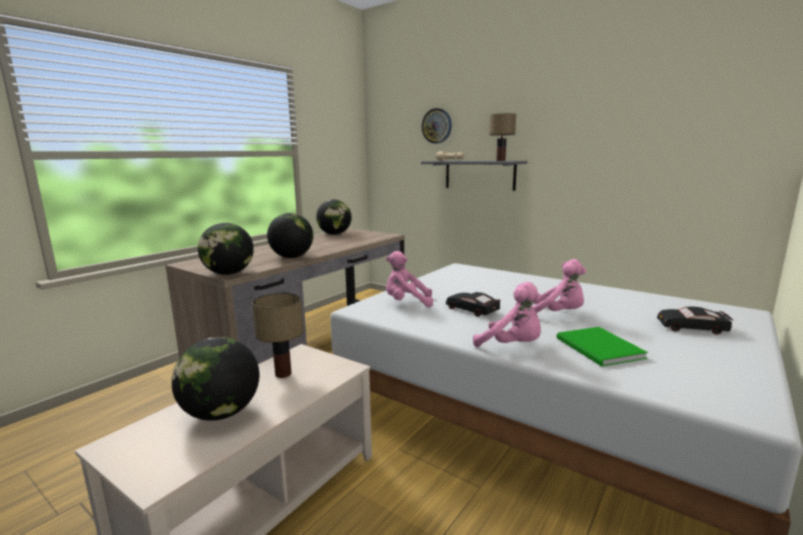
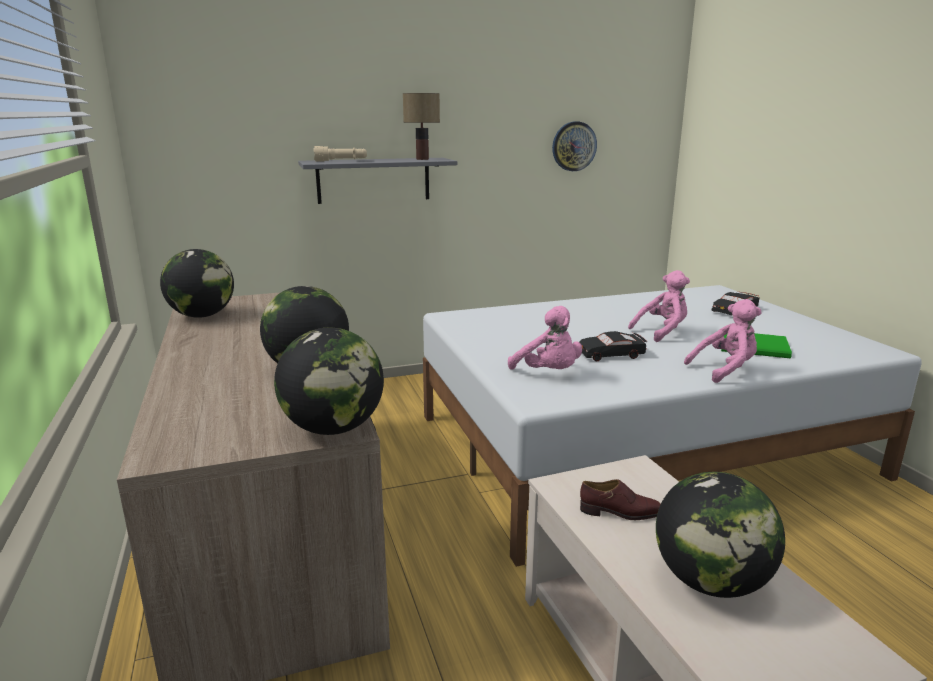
camera: 55 degrees left, 5 degrees up
(283, 373) = (621, 512): table lamp -> brown shoe
(406, 303) = (548, 373): pink plush toy -> pink plush toy turned 75 degrees counterclockwise
(436, 126) = (289, 102): wall clock -> wall clock (574, 146)

